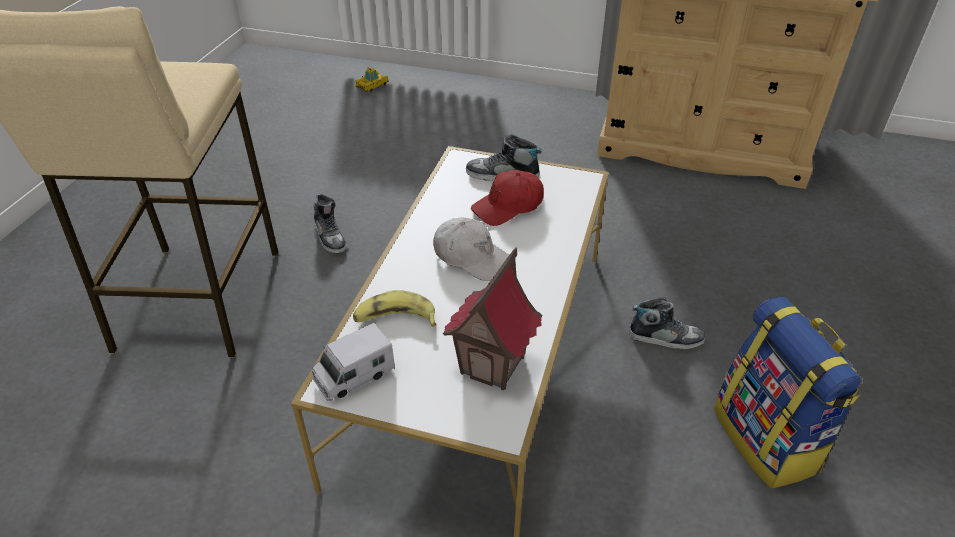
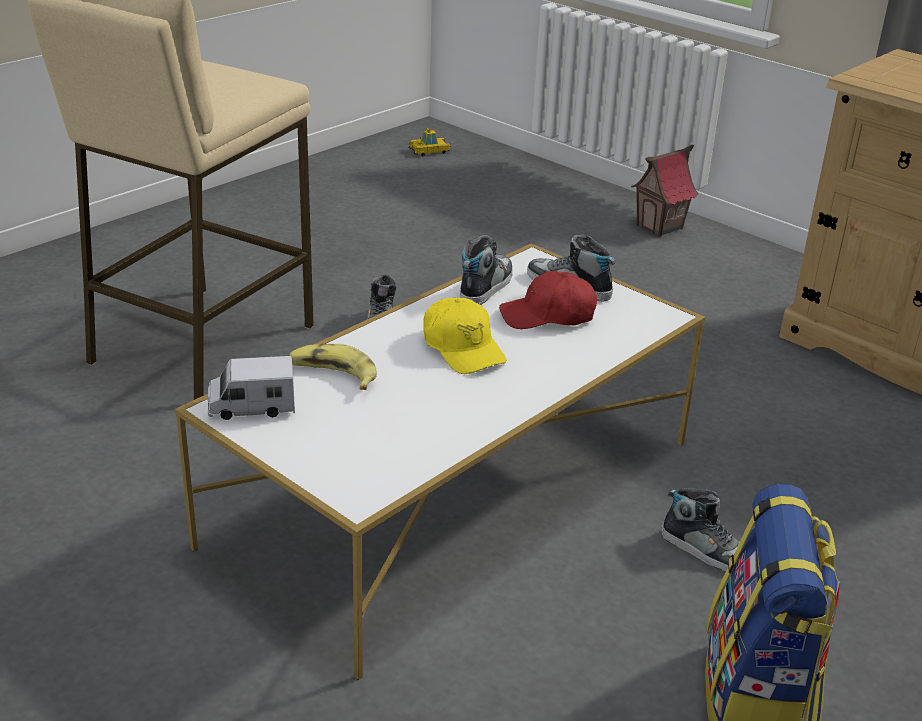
camera: 25 degrees right, 10 degrees down
(372, 85) = (544, 191): toy car -> toy car (429, 151)
(445, 195) = (485, 286): none -> shoe
(471, 257) = (463, 348): white cap -> yellow cap
(493, 365) = (399, 445): toy house -> toy house (660, 227)

